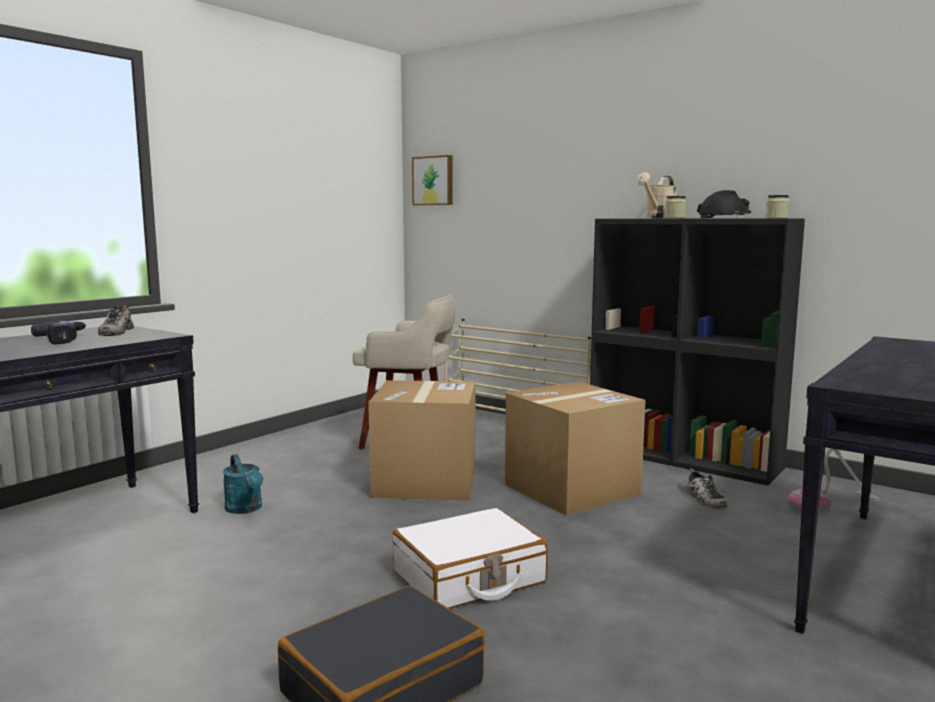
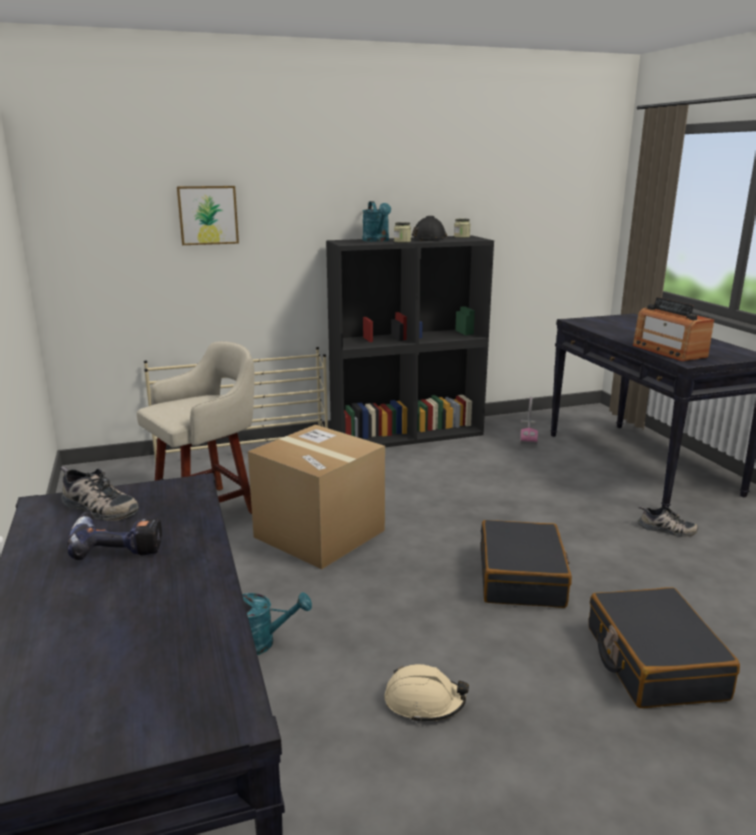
camera: 55 degrees left, 10 degrees up
(214, 583) = (424, 702): none -> beige hard hat
(433, 180) = (75, 200): picture -> picture (208, 215)
(469, 577) = (522, 577): white suitcase -> black suitcase
(571, 489) = (413, 488): cardboard box -> none
(658, 218) = (377, 240): beige watering can -> turquoise watering can
(703, 499) = (481, 458): shoe -> shoe (666, 529)
(873, 374) = (668, 351): none -> radio

